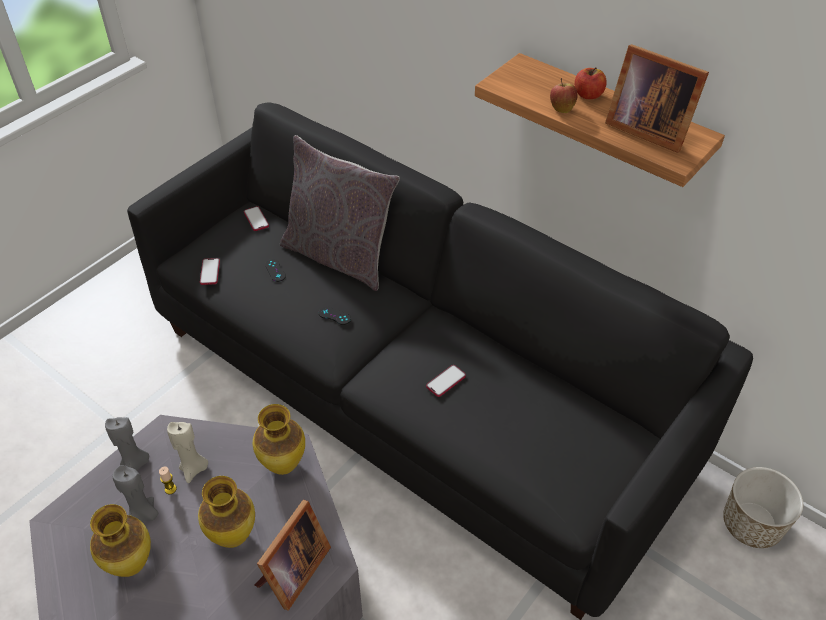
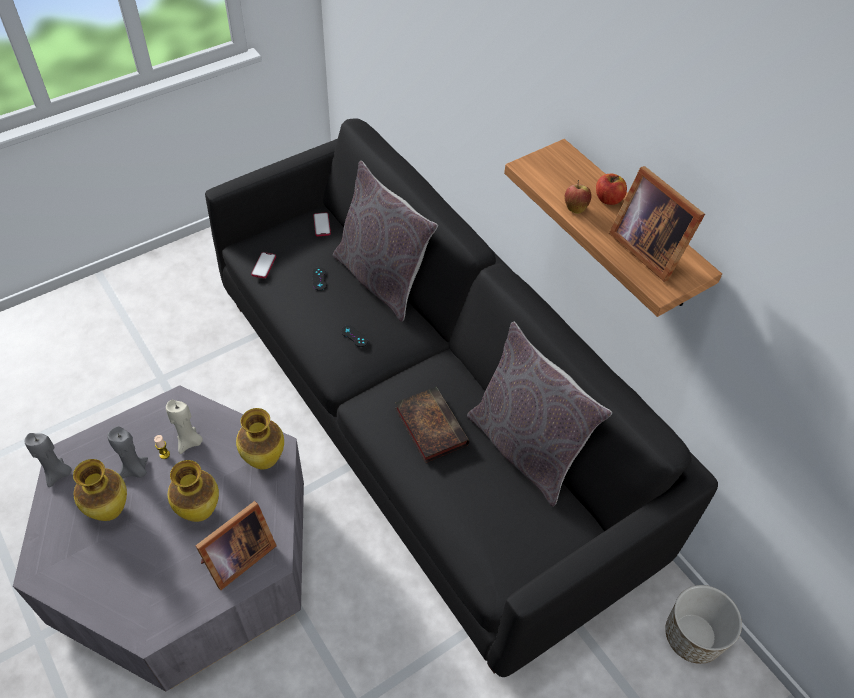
camera: 15 degrees right, 5 degrees up
(135, 464) = (144, 424): grey candle -> grey candle (58, 474)
(446, 381) = (429, 425): phone -> book
(548, 378) = (525, 448): none -> grey pillow

